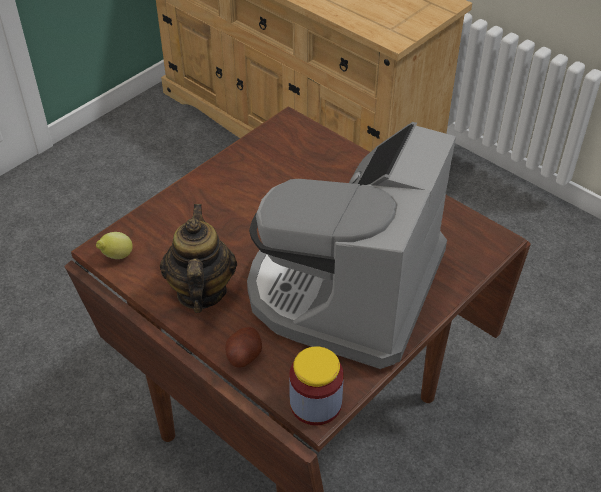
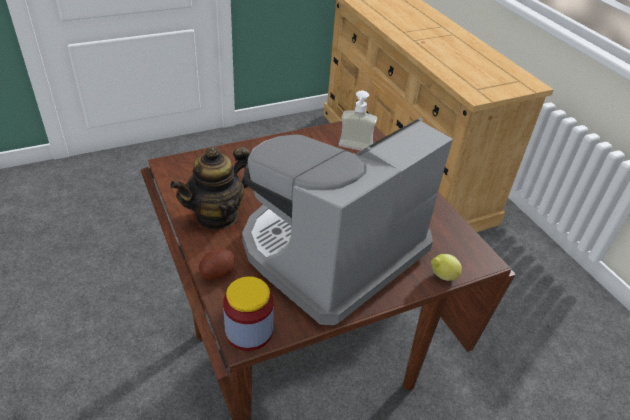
camera: 20 degrees right, 5 degrees down
(116, 256) = (175, 172): lemon -> lemon (442, 277)
(200, 291) = (217, 215): teapot -> teapot turned 150 degrees counterclockwise
(300, 156) = (354, 150): none -> soap dispenser

